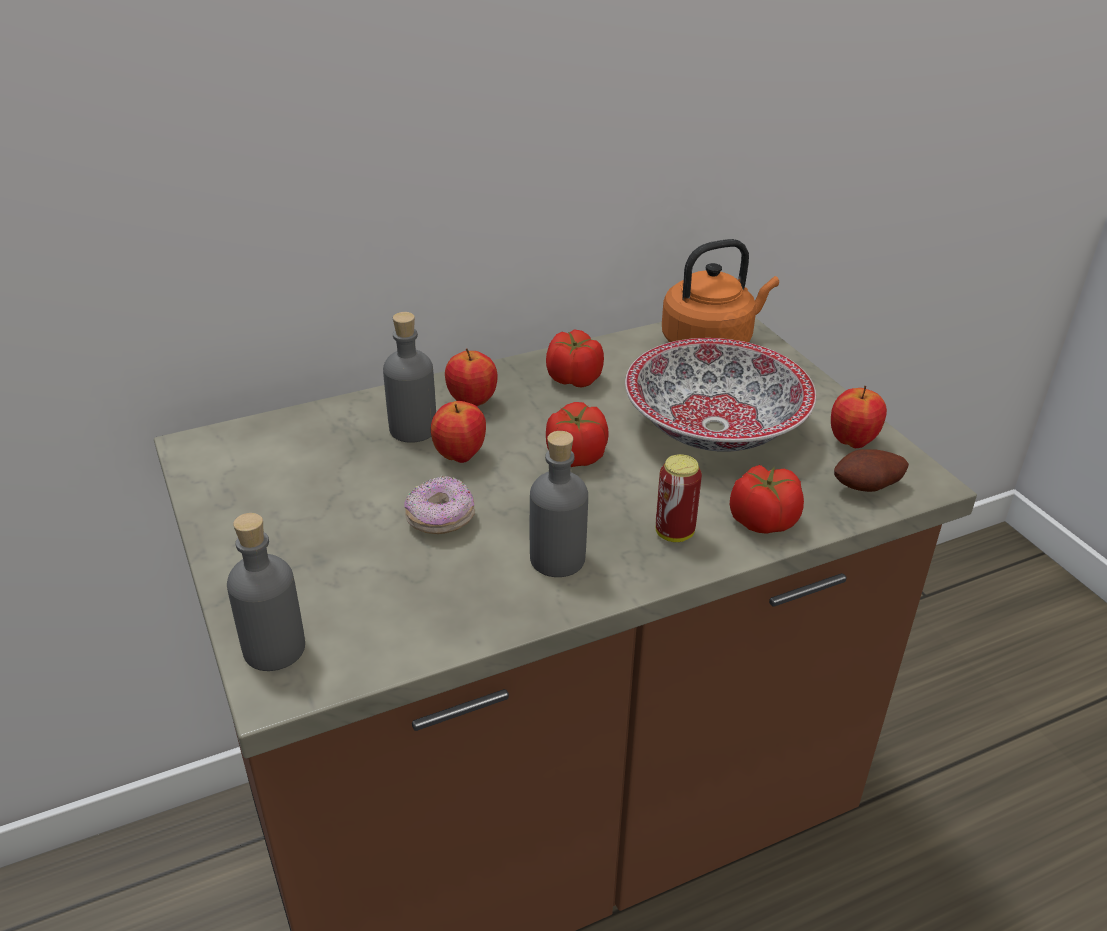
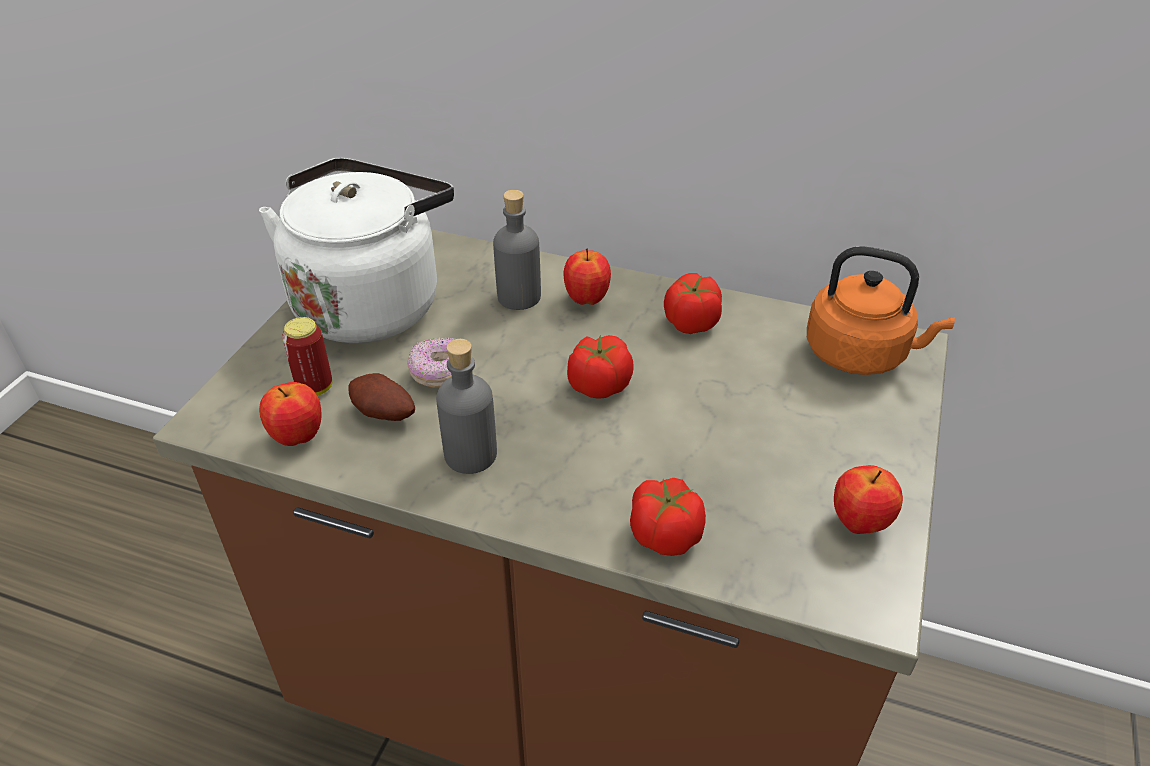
camera: 45 degrees right, 5 degrees up
(274, 648) = (237, 396): grey bottle -> none
(282, 503) = (371, 303): none -> white kettle
(460, 456) = (519, 335): apple -> apple (298, 437)
(674, 533) = (580, 494): can -> can (315, 387)
(716, 427) = (749, 431): bowl -> none
(867, 488) = (805, 574): potato -> potato (383, 415)

